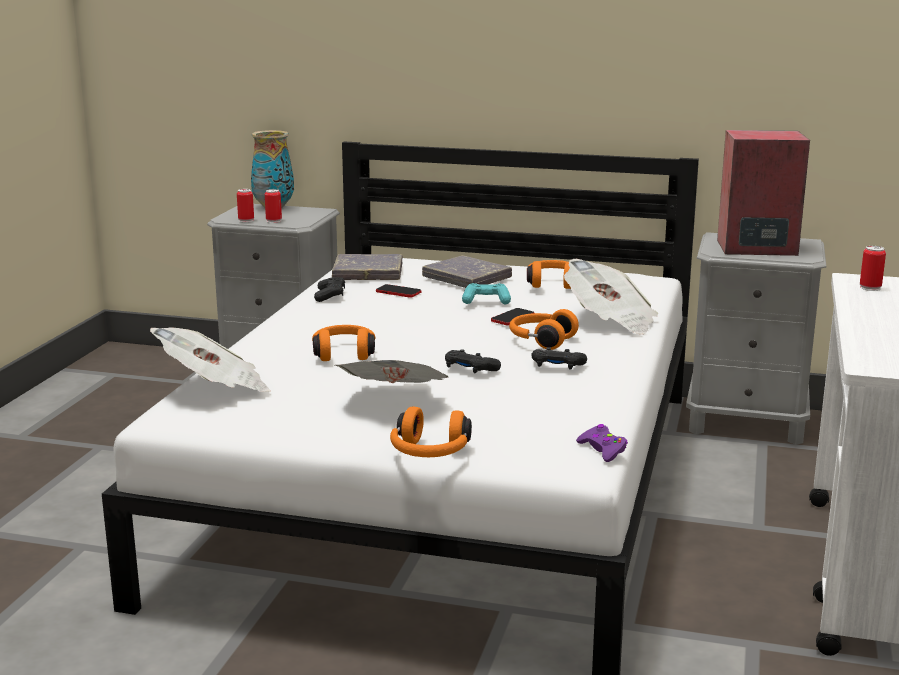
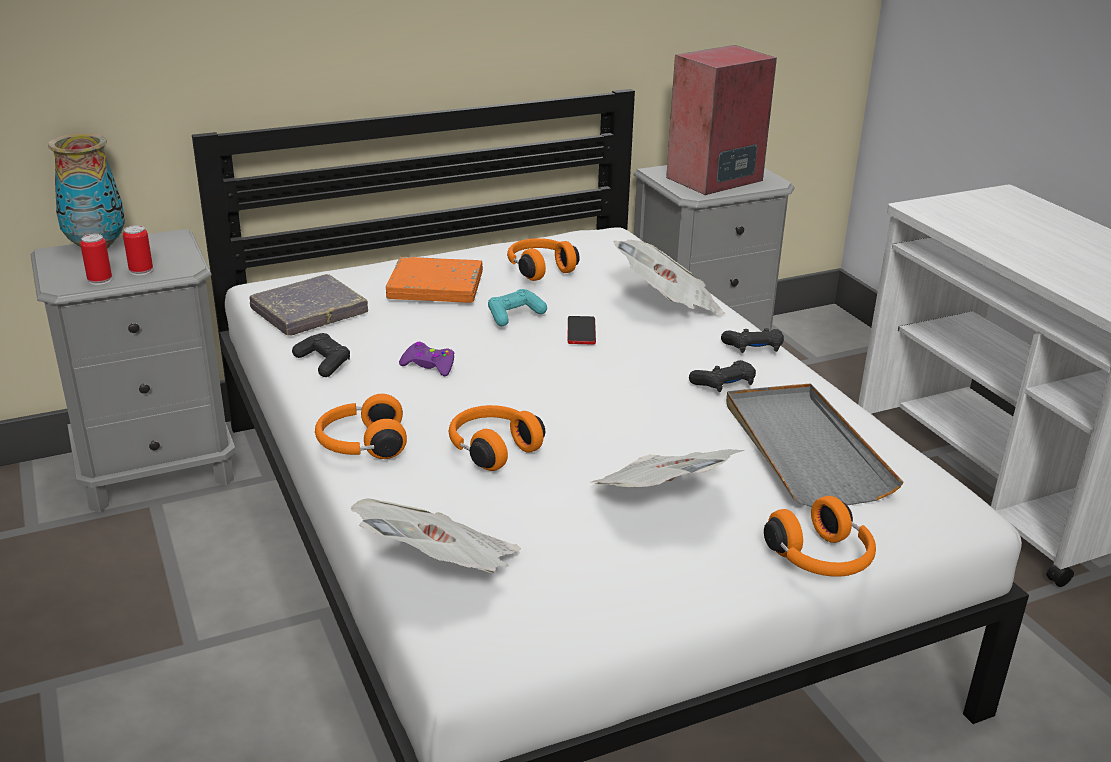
camera: 40 degrees left, 10 degrees up
(398, 292) = (394, 331): phone -> none
(466, 278) = (435, 287): grey book -> orange book
(470, 369) = (655, 421): black game controller -> black game controller (754, 348)
(539, 408) = (803, 449): none -> grey tray
(540, 341) = (654, 354): orange headphones -> orange headphones (361, 445)
(603, 450) = (938, 480): purple game controller -> purple game controller (429, 365)
(870, 288) = (947, 215): can -> none

